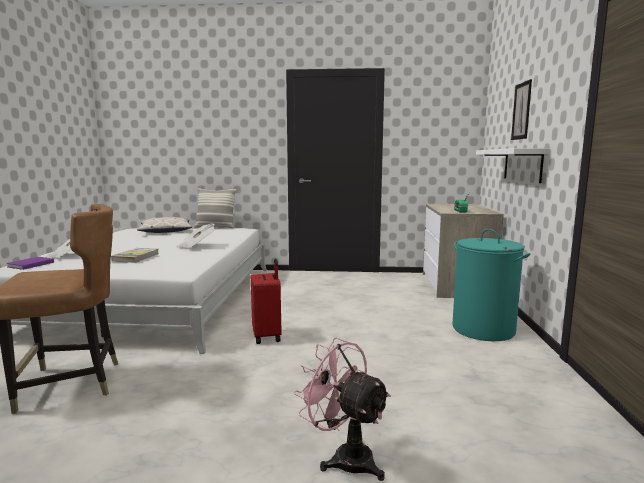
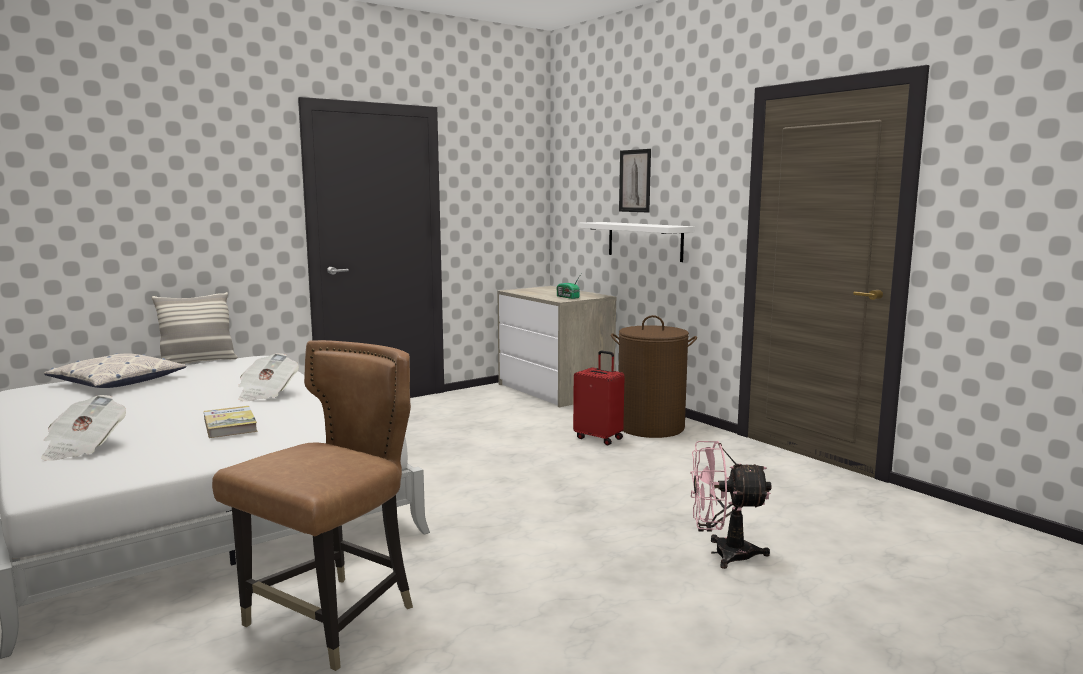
camera: 40 degrees left, 0 degrees up
(29, 265) = (64, 475): purple book -> none
(267, 336) = (463, 493): red suitcase -> red suitcase (599, 438)
(483, 329) = (651, 427): turquoise laundry basket -> brown laundry basket

